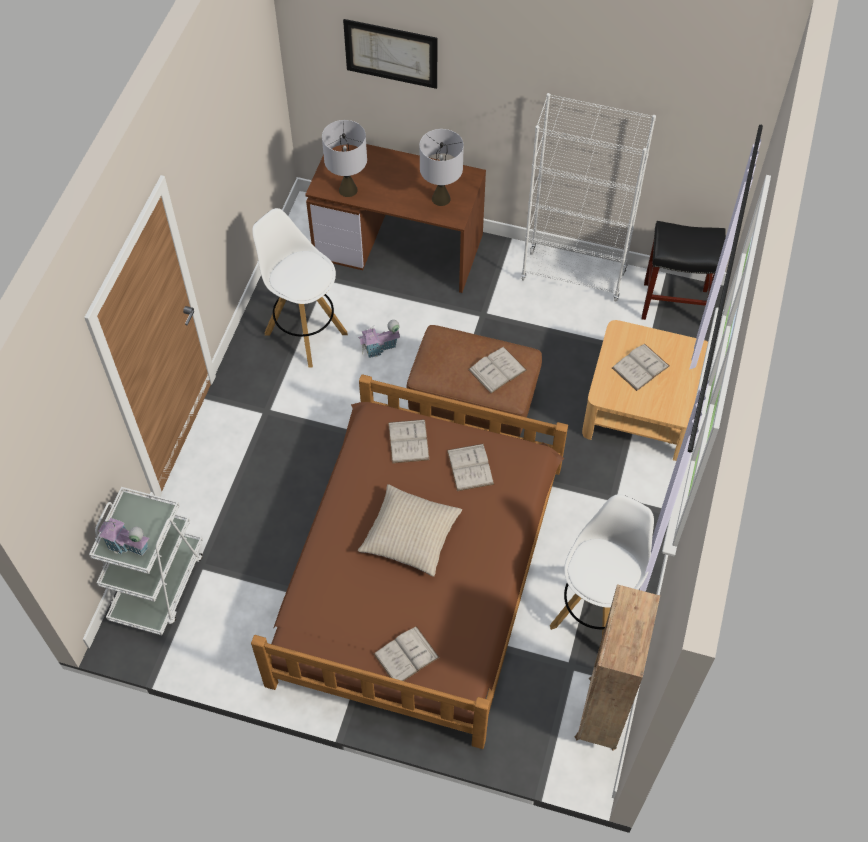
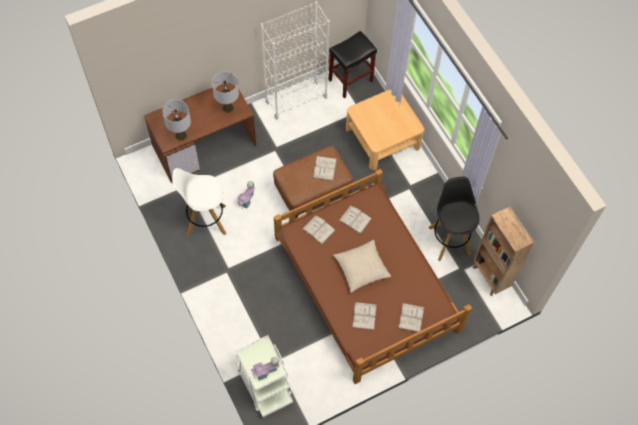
camera: 45 degrees left, 5 degrees up
(391, 53) = (170, 54): picture -> none
(595, 612) = (449, 240): white stool -> black stool
(640, 367) = (379, 120): white book -> white book (364, 316)

